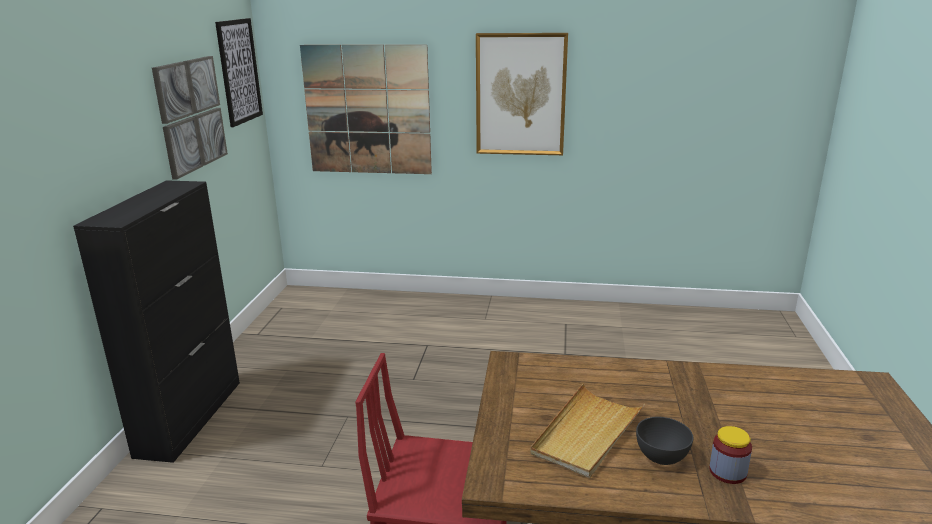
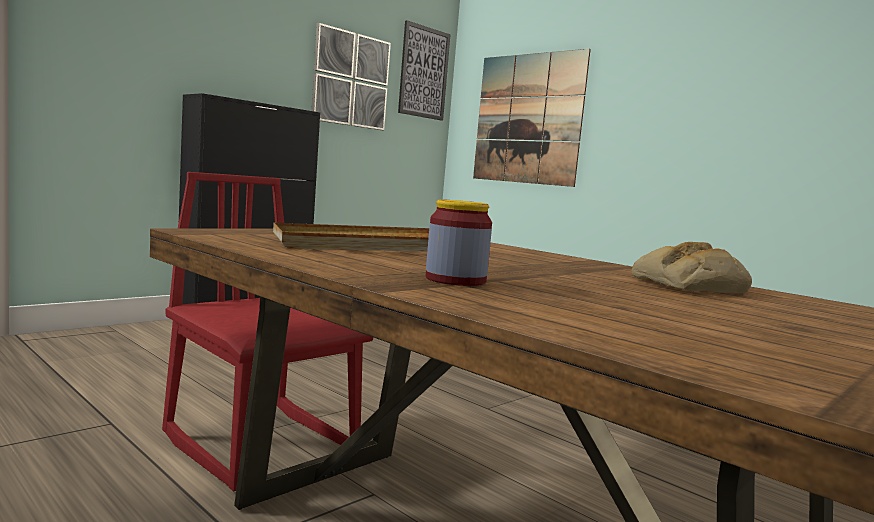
camera: 35 degrees right, 15 degrees down
(520, 95) = (679, 98): picture -> none
(661, 457) = (402, 262): grey bowl -> none
(764, 391) = (689, 286): none -> bread

